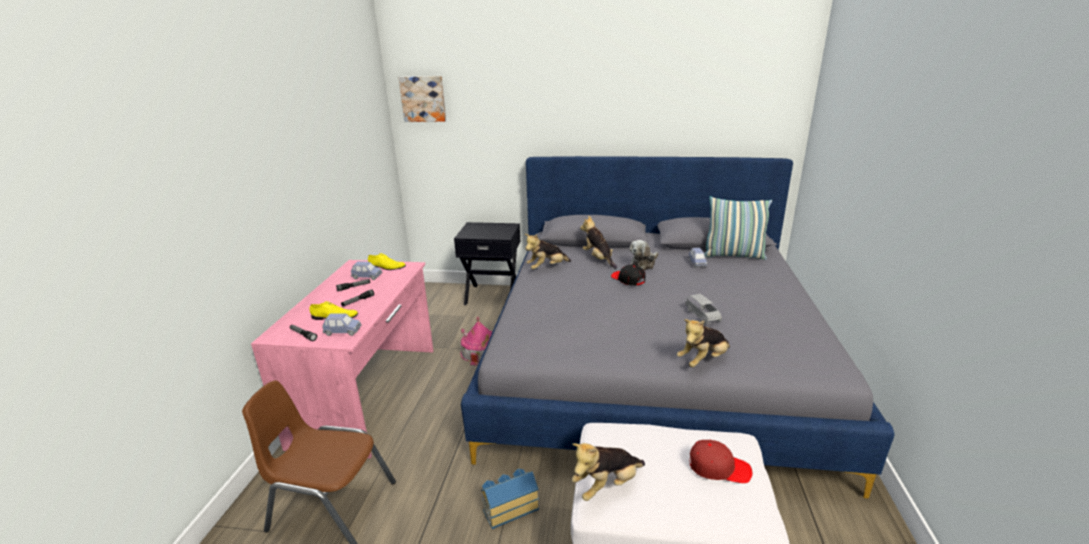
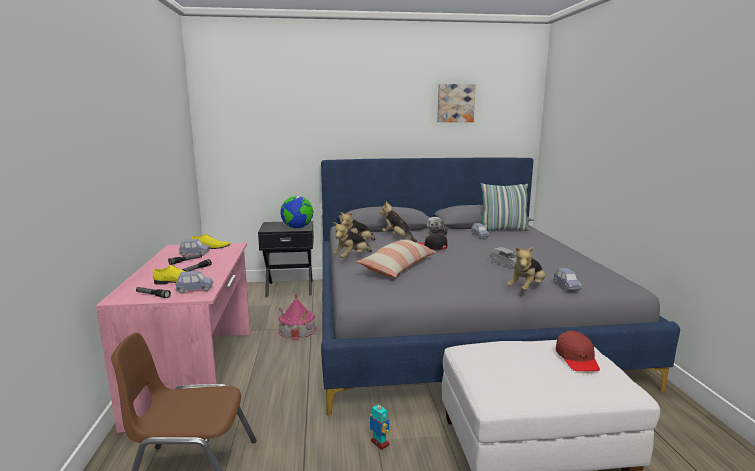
camera: 15 degrees left, 10 degrees down
(423, 98) = (225, 109): picture -> picture (455, 103)
(497, 234) = (297, 228): none -> globe
(509, 507) = (379, 443): toy house -> toy robot
(572, 309) = (398, 267): none -> pillow
(607, 485) = (495, 382): plush toy -> plush toy (352, 257)
(718, 467) = (577, 358): red cap -> red cap turned 90 degrees clockwise
(753, 363) = (566, 287): none -> blue toy car

